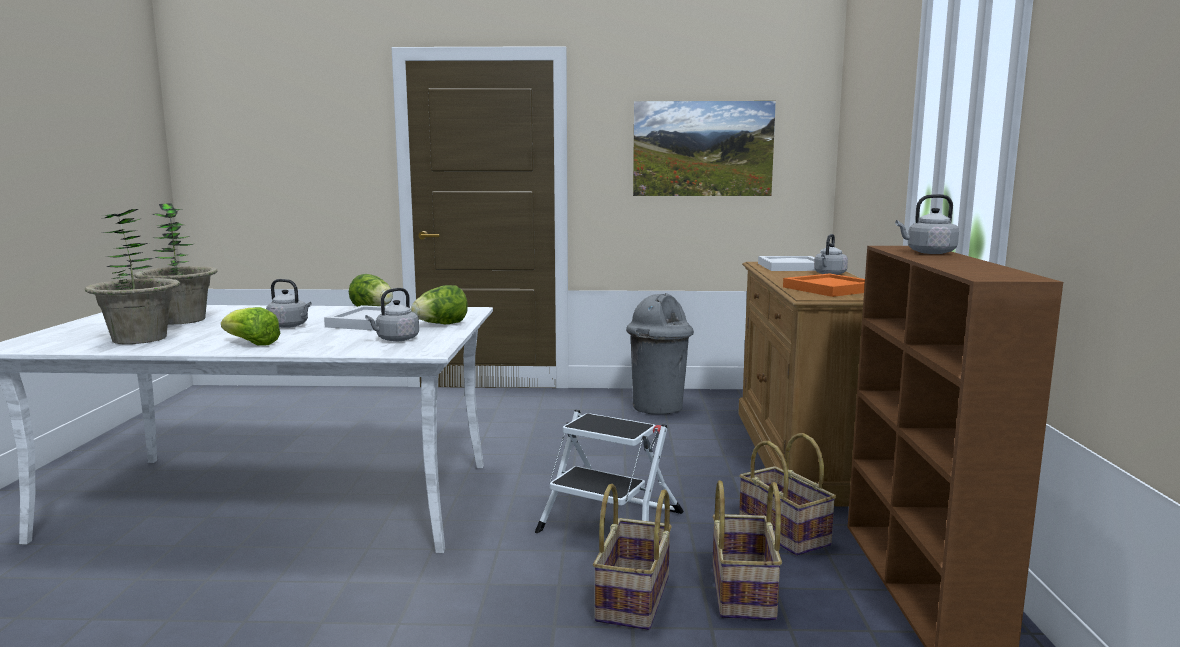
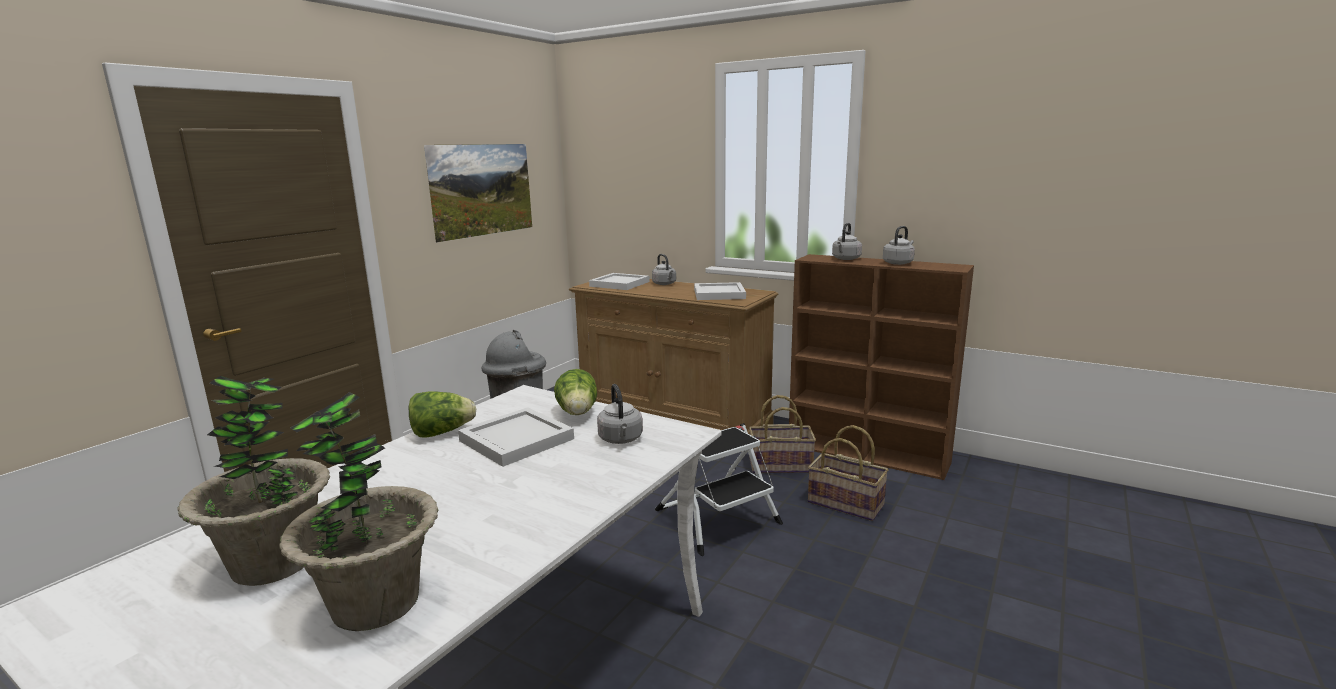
camera: 60 degrees left, 5 degrees up
(251, 344) = (539, 515): lettuce -> none
(290, 326) = (462, 485): grey kettle -> grey kettle (898, 263)
(635, 599) = (834, 543): basket -> none
(830, 289) = (720, 294): orange tray -> white tray

